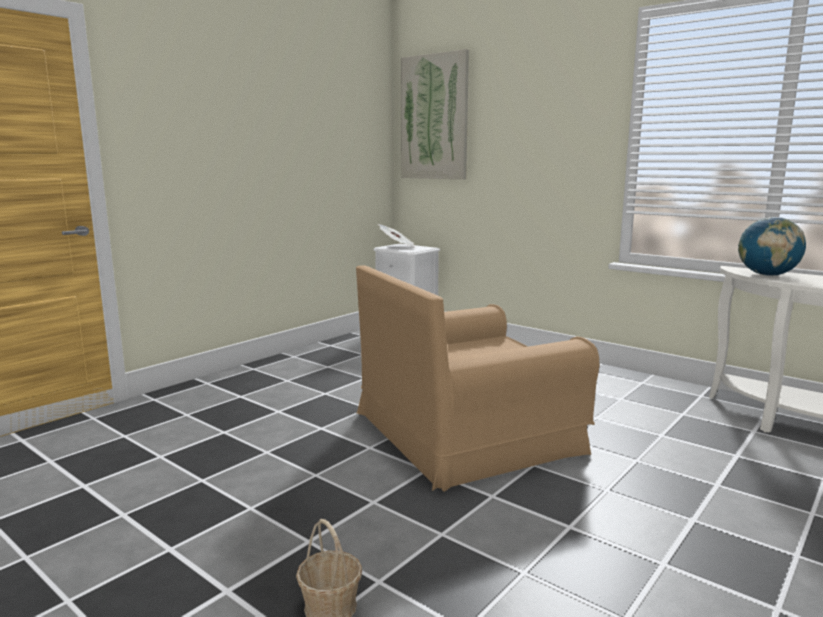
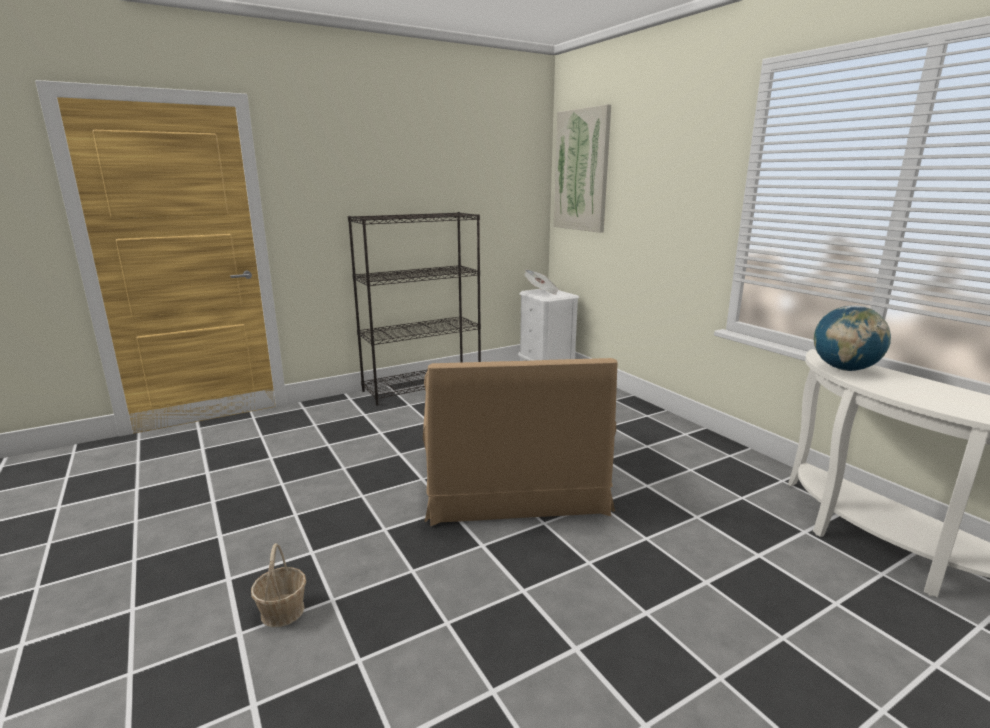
camera: 20 degrees right, 5 degrees up
(286, 362) = (423, 387): none -> black bookcase
(465, 432) = (511, 479): brown armchair -> brown armchair turned 90 degrees counterclockwise

